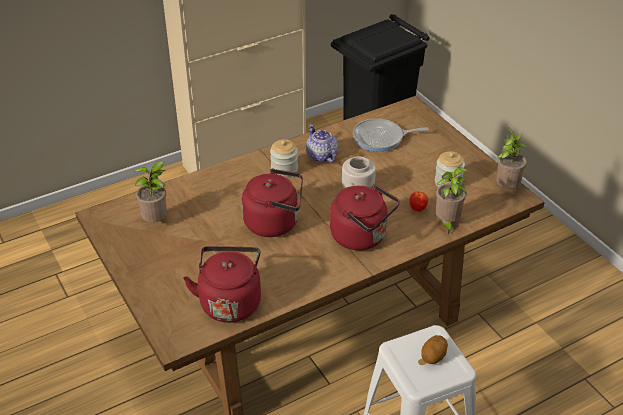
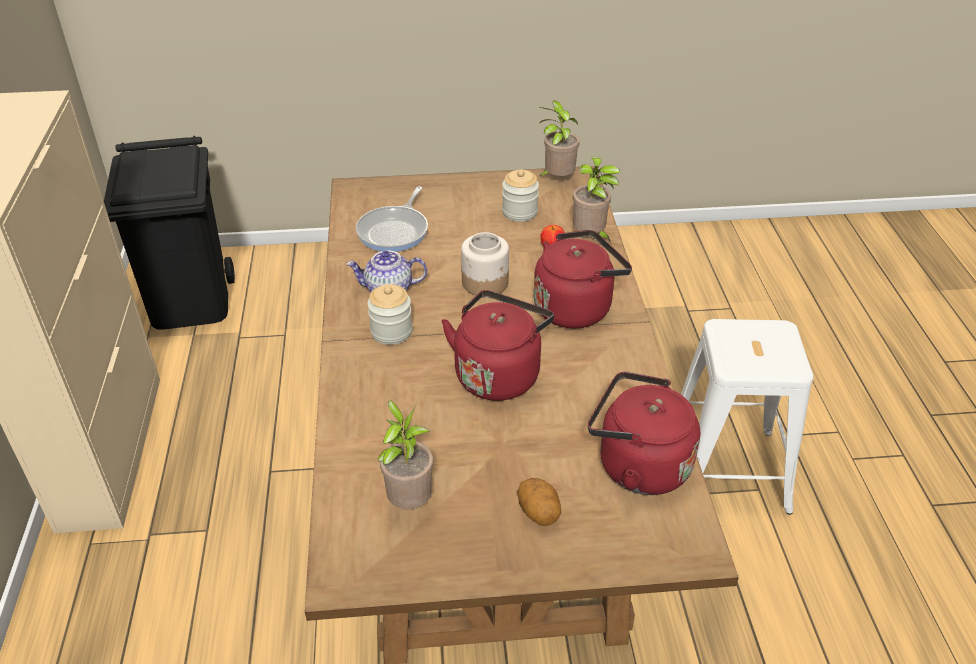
camera: 65 degrees left, 0 degrees up
(433, 357) = (755, 341): potato -> potato (539, 513)

